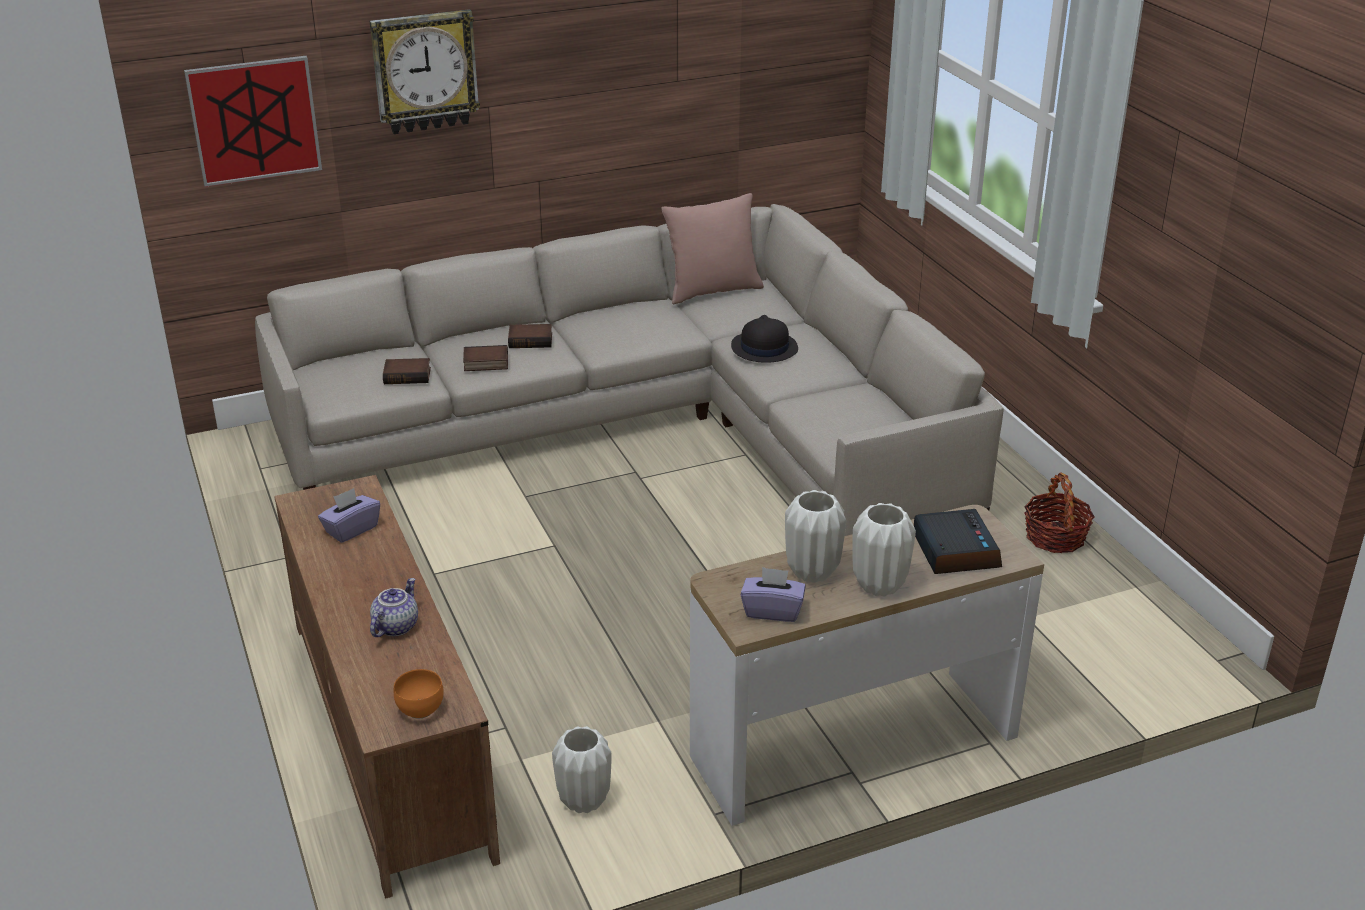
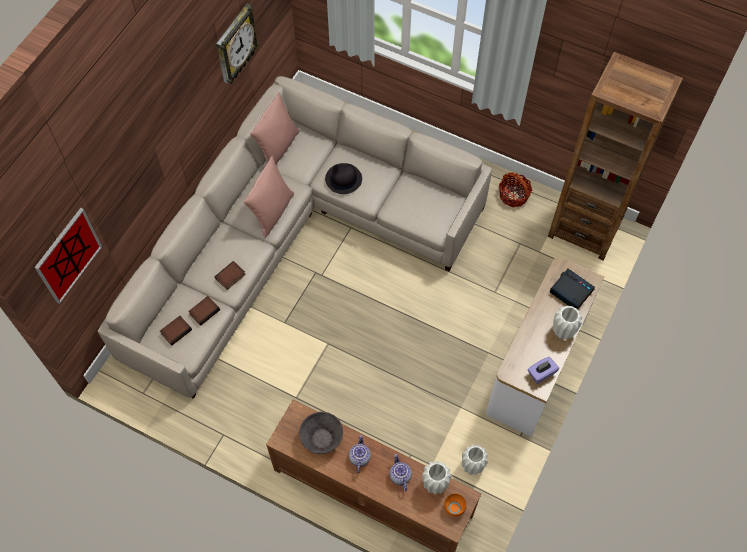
camera: 40 degrees left, 30 degrees up
(351, 529) = (322, 439): purple tissue box -> grey bowl
(370, 575) = (359, 457): none -> teapot
(424, 71) = (128, 162): wall clock -> wall clock (235, 45)
(531, 340) = (233, 245): book -> book (176, 331)
(624, 337) = (272, 212): none -> pink pillow
(811, 571) = (534, 341): white vase -> white vase (434, 484)
(1147, 631) = (584, 229): none -> brown bookcase

